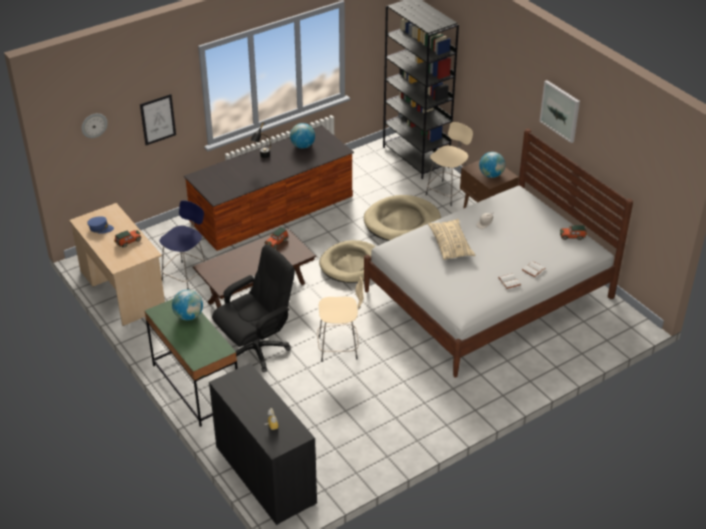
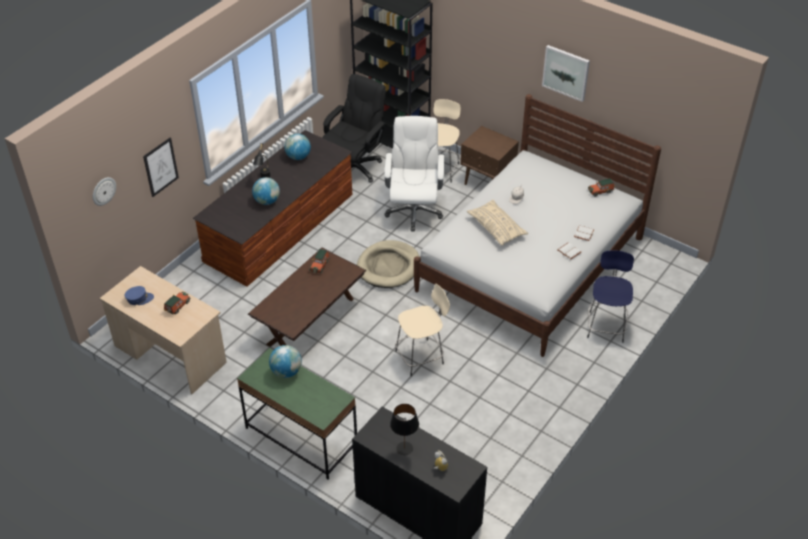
camera: 20 degrees left, 5 degrees up
(186, 275) = (229, 321): blue stool -> blue stool (606, 325)
(249, 402) = (404, 448): none -> black table lamp
(256, 349) = (341, 381): black office chair -> black office chair (354, 167)
(402, 222) = (414, 210): beige dog bed -> white office chair
(491, 175) = (493, 145): globe -> globe (267, 201)

